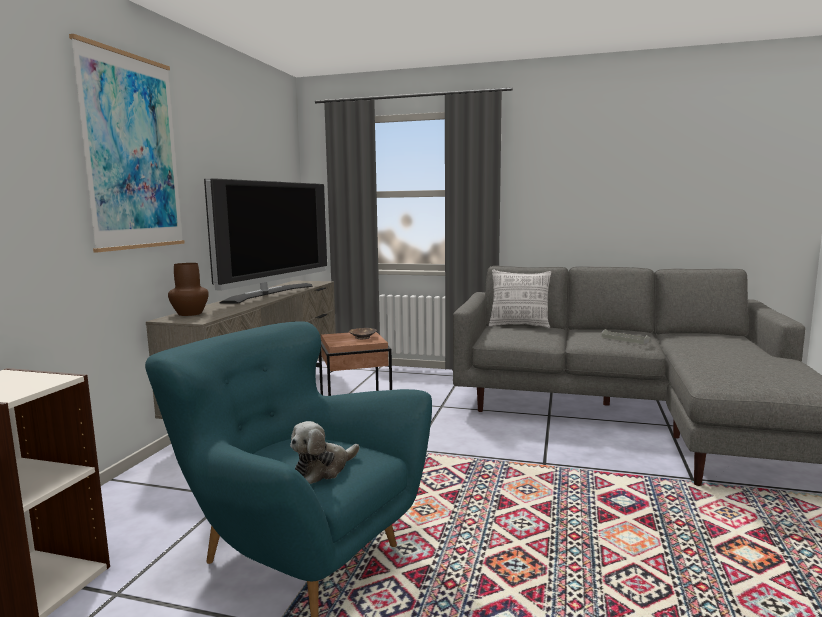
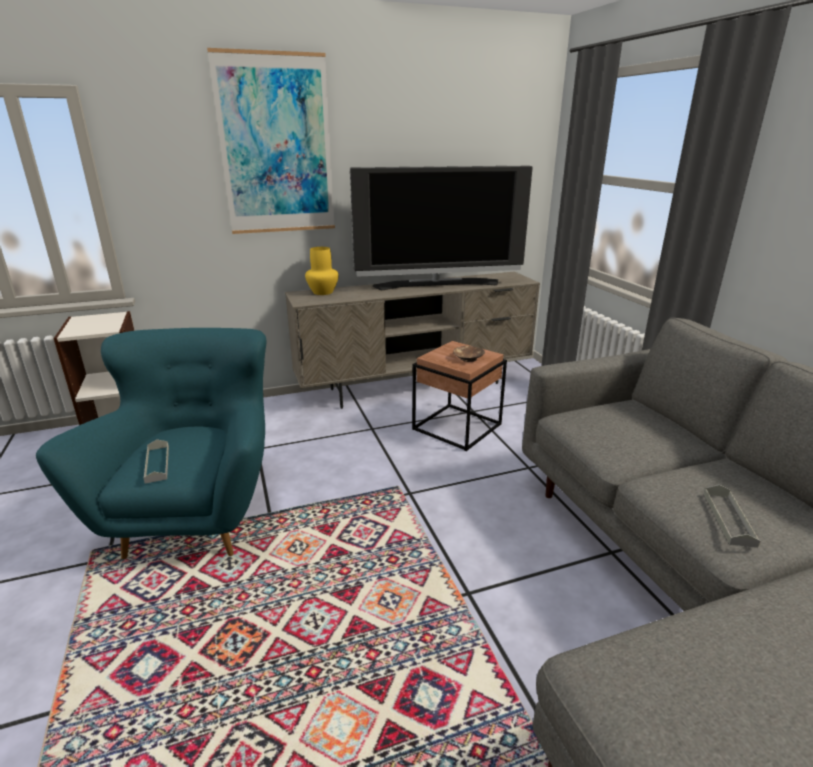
camera: 55 degrees right, 15 degrees up
(189, 314) = (322, 292): brown vase -> yellow vase
(323, 469) = (157, 464): plush toy -> grey tray
(519, 326) = (660, 418): pillow -> none

